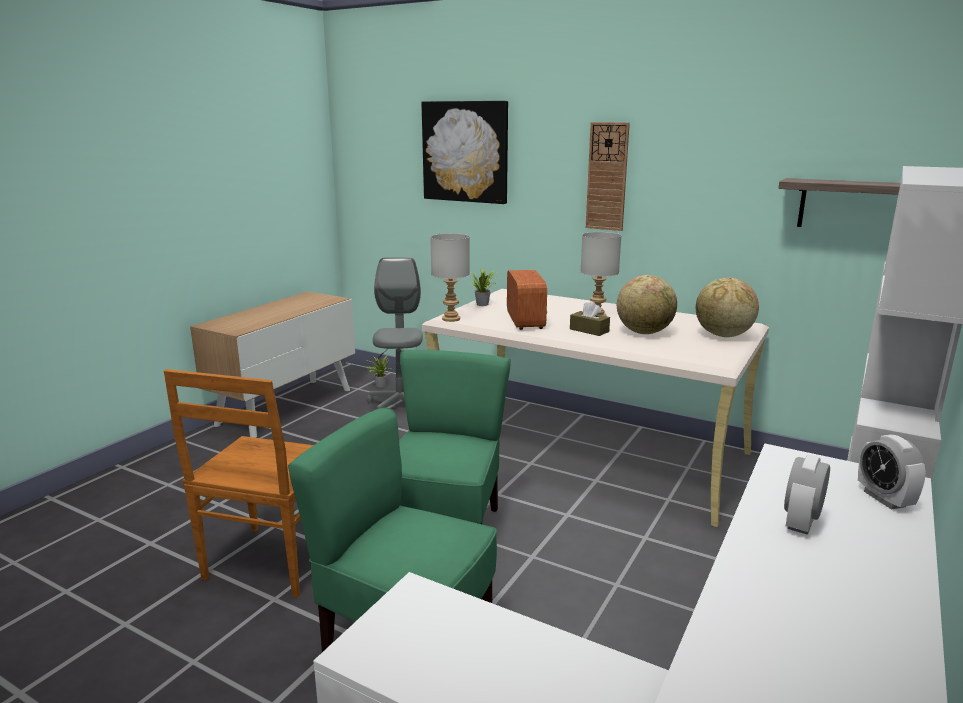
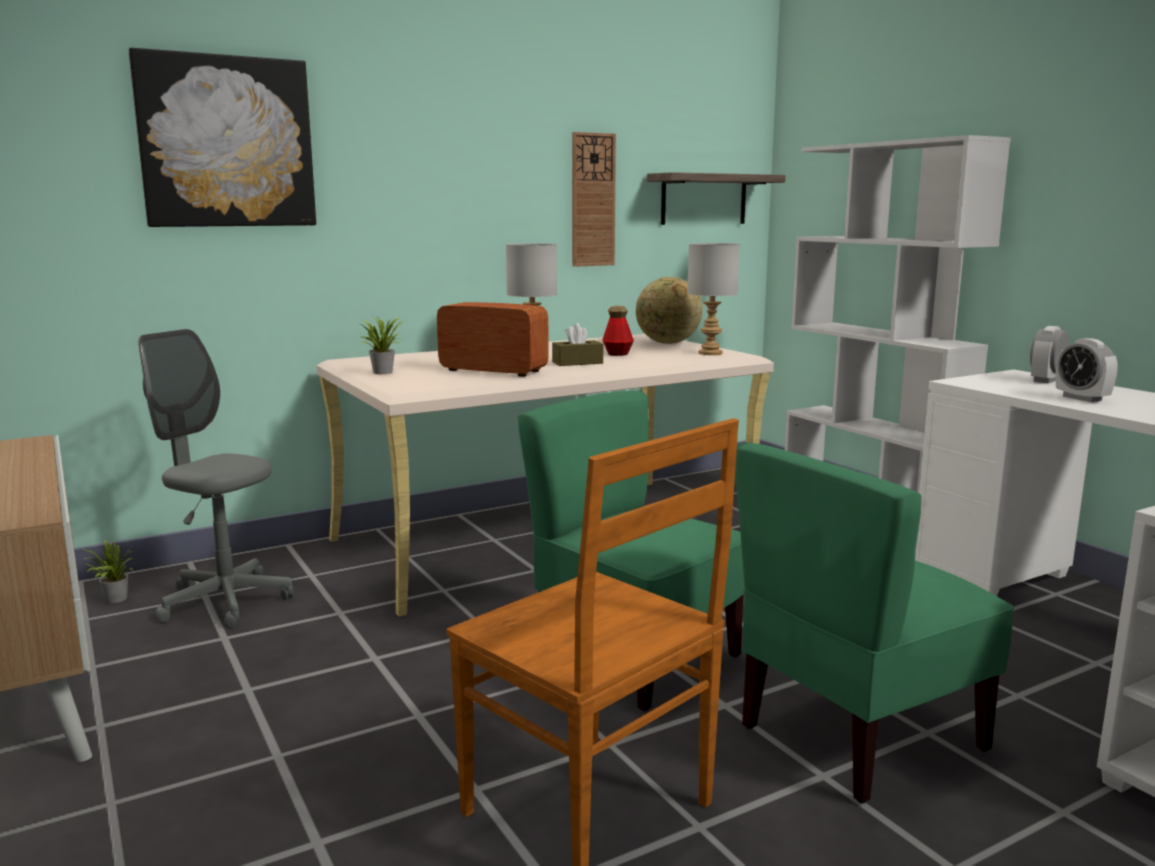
camera: 60 degrees left, 5 degrees down
(451, 319) = (418, 388): grey table lamp -> grey table lamp (711, 353)
(607, 176) = (462, 178): wall clock -> wall clock (593, 200)
(644, 332) = (617, 354): globe -> bottle
(884, 499) = (1046, 380): alarm clock -> alarm clock turned 120 degrees clockwise

